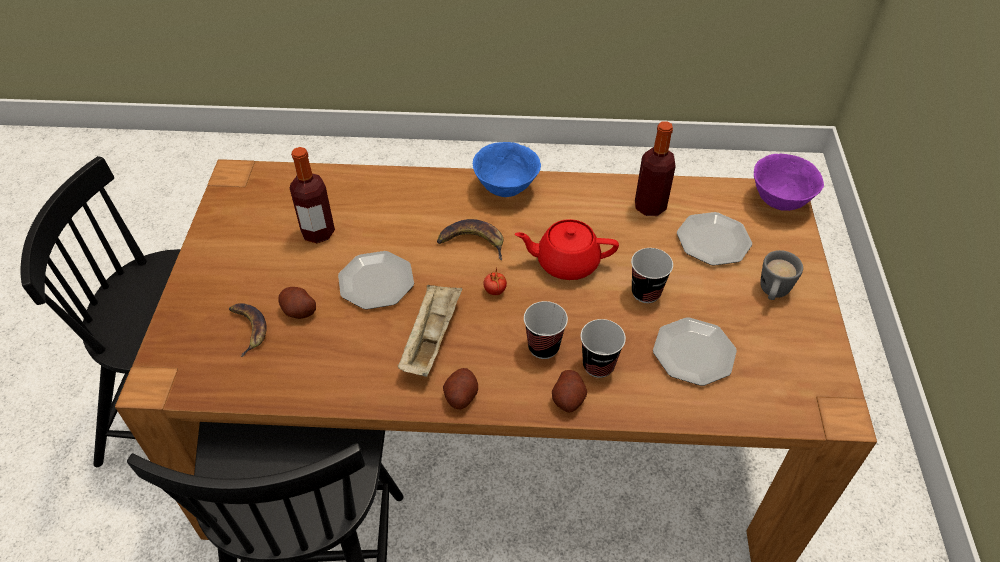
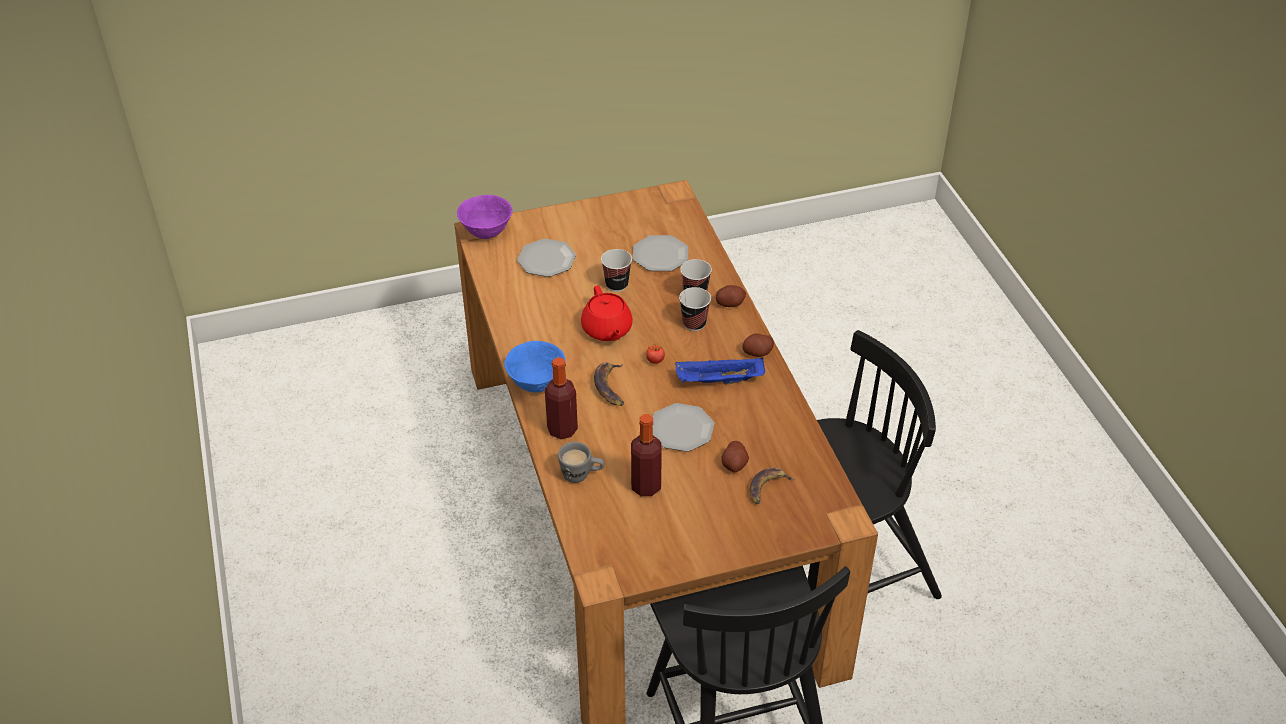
camera: 110 degrees left, 5 degrees down
(431, 338) = (718, 381): beige tray -> blue tray
(650, 206) = (522, 297): bottle -> bottle (562, 429)
(772, 293) = (587, 227): grey mug -> grey mug (581, 475)

